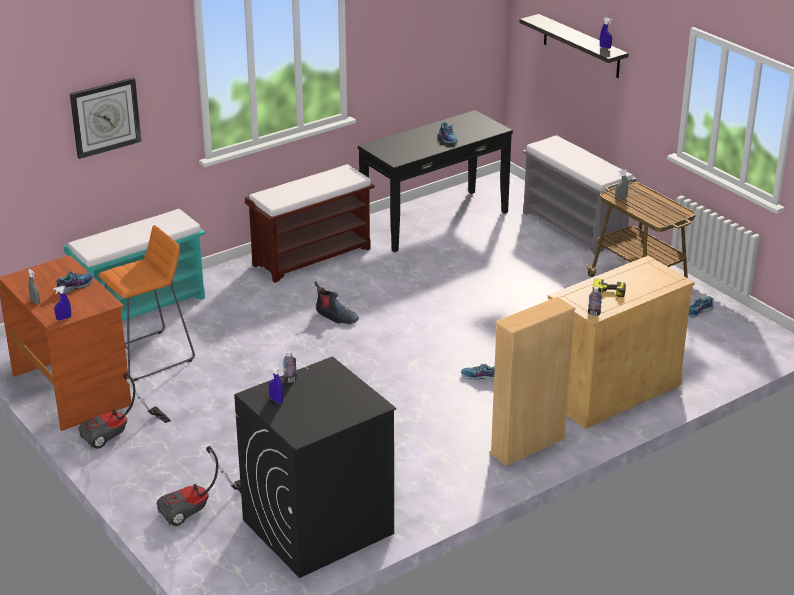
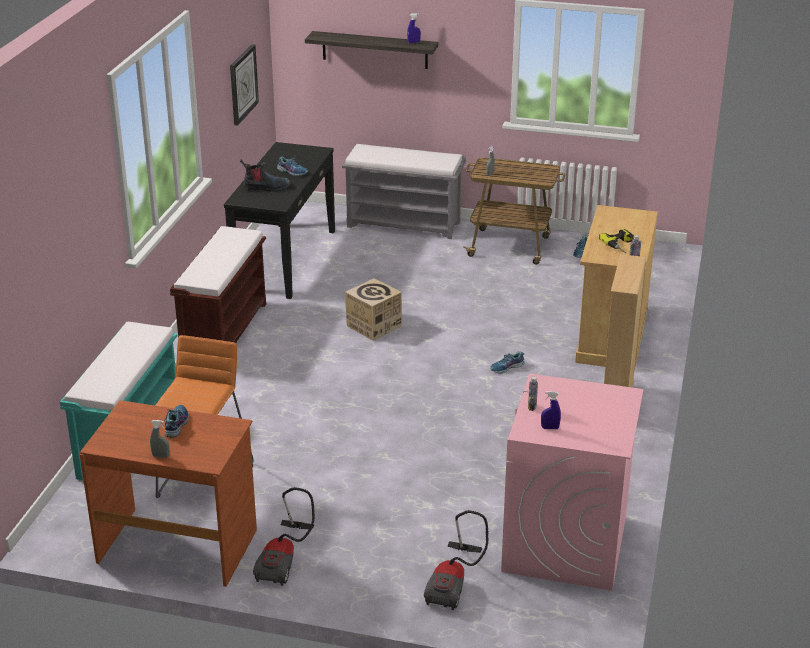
camera: 40 degrees left, 0 degrees up
(64, 318) = (216, 457): blue spray bottle -> none
(105, 117) = (68, 239): wall clock -> wall clock (243, 84)
(317, 527) = (565, 544): black washing machine -> pink washing machine
(335, 316) = (322, 372): boot -> boot (266, 188)
(425, 299) = (373, 326): none -> cardboard box

